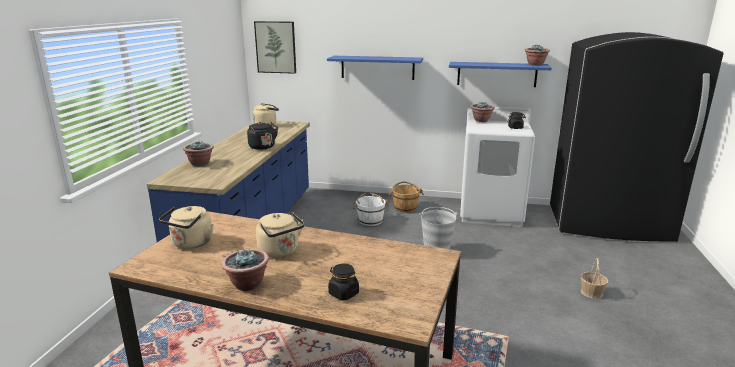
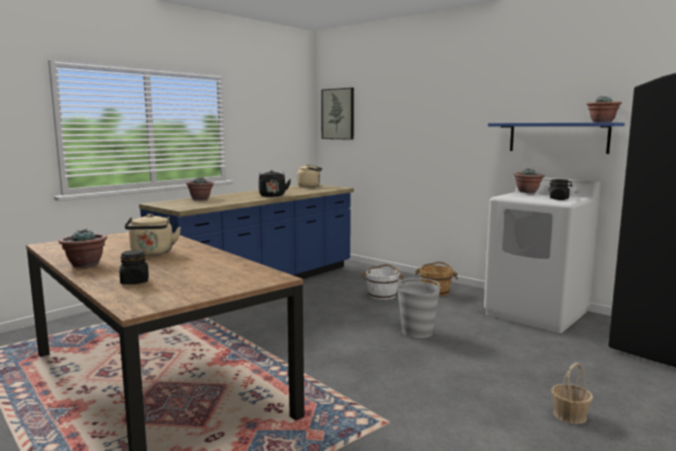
camera: 30 degrees right, 10 degrees down
(191, 244) = (105, 240): beige kettle -> none
(377, 67) = (426, 132): blue shelf -> none

